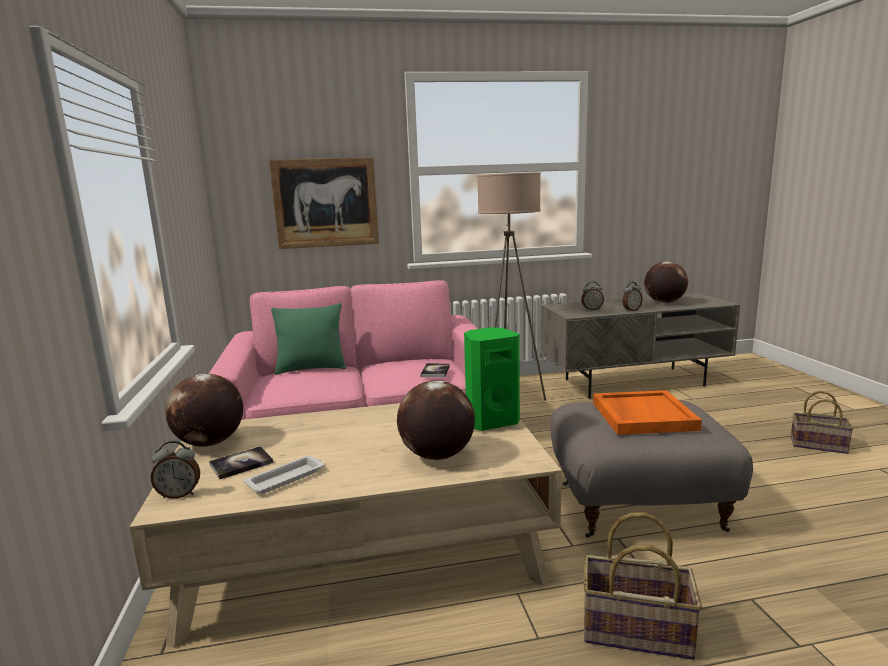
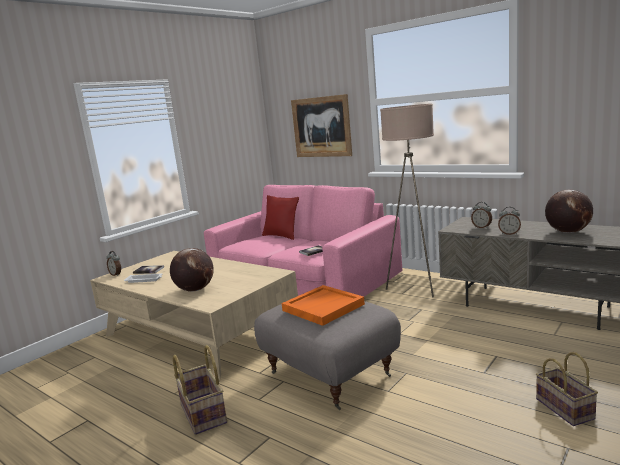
camera: 50 degrees right, 0 degrees up
(210, 443) = (160, 259): globe -> none
(311, 369) = (281, 236): green pillow -> red pillow
(491, 421) = (250, 283): green speaker -> none

